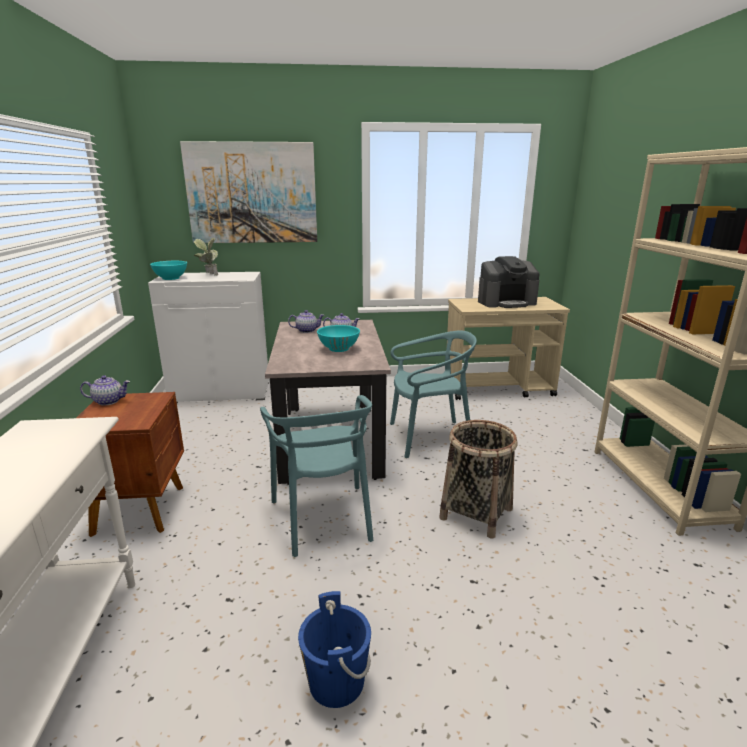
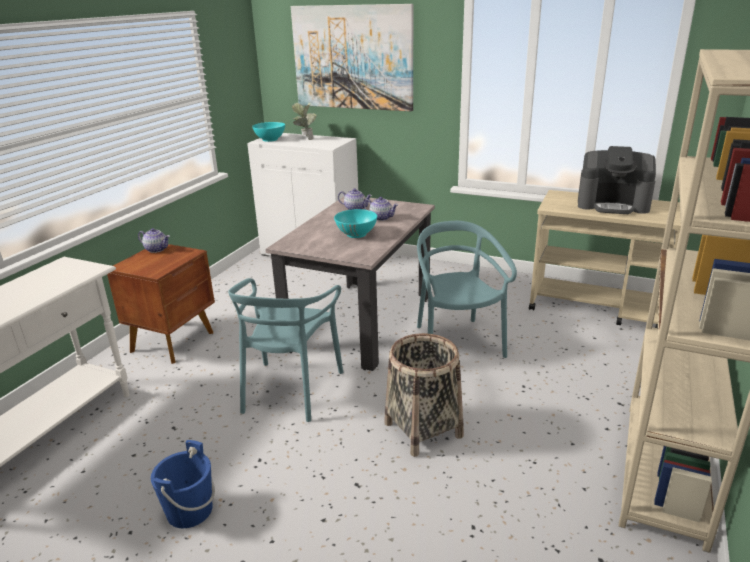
camera: 30 degrees right, 5 degrees up
(429, 437) = (456, 343): turquoise chair -> turquoise chair turned 120 degrees counterclockwise

